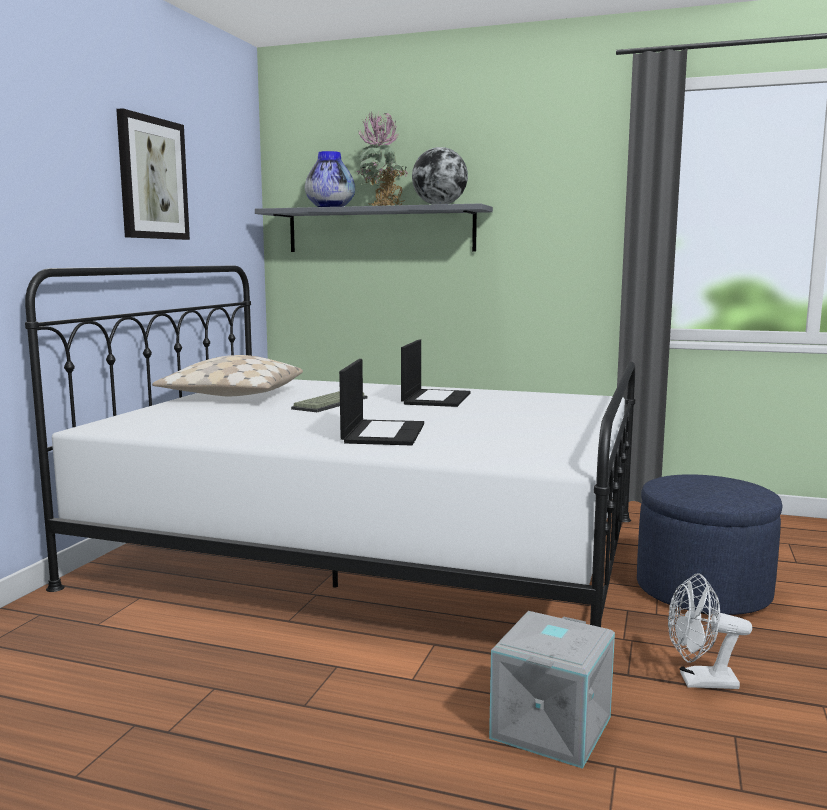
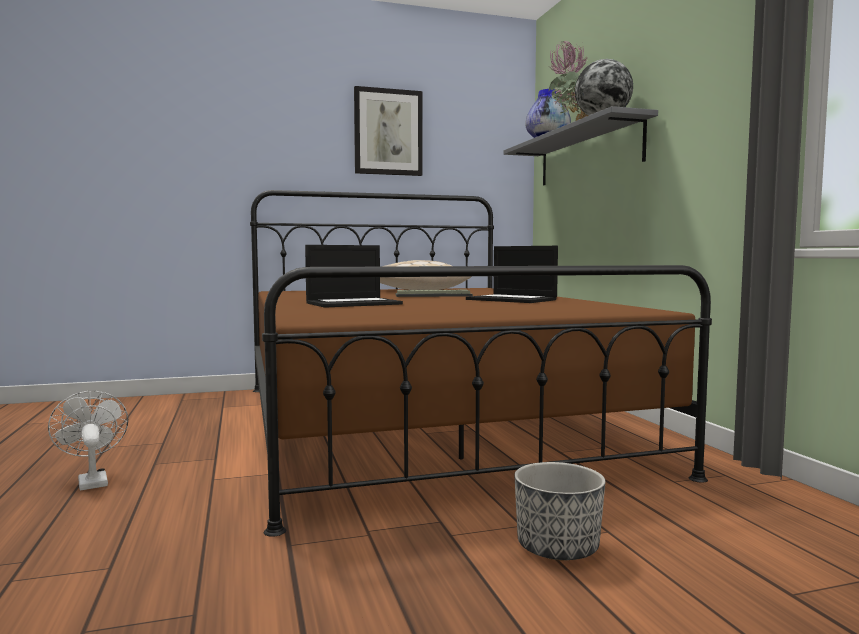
camera: 55 degrees right, 5 degrees down
(372, 550) = (423, 424): white bed -> brown bed
(436, 398) = (512, 299): laptop -> laptop turned 60 degrees clockwise
(549, 726) = (165, 532): grey storage box -> none
(699, 681) = (304, 580): white fan -> white fan (91, 480)
(703, 590) = (558, 548): blue ottoman -> planter

